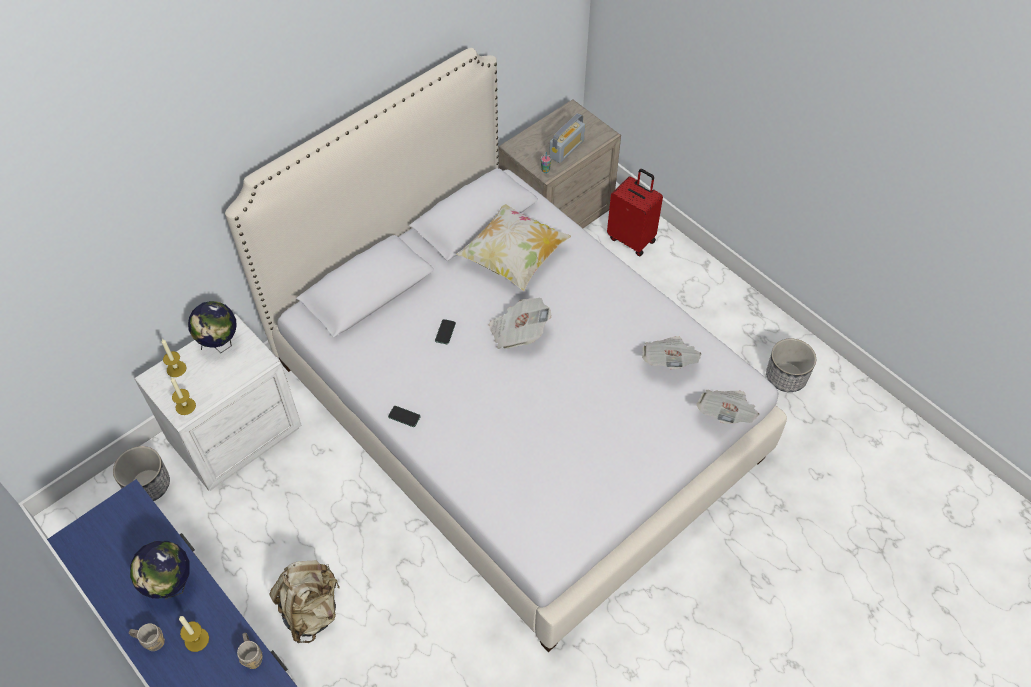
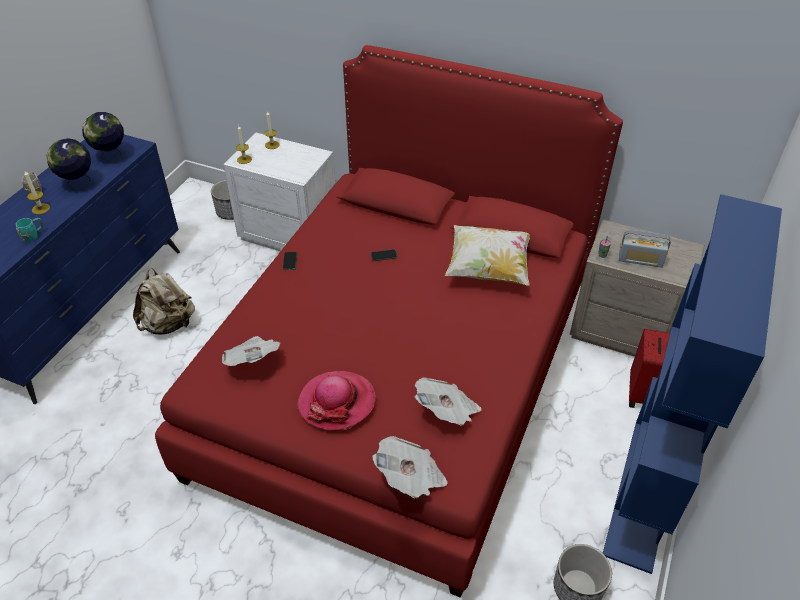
camera: 65 degrees right, 10 degrees down
(220, 345) = (302, 155): globe -> globe (111, 157)
(252, 655) = (34, 236): grey mug -> turquoise mug
(514, 410) = (399, 375): white bed -> red bed
(518, 332) = (411, 297): newspaper -> newspaper (253, 361)
(621, 439) = (337, 402): none -> hat
(724, 291) = (644, 493): none -> blue bookcase

